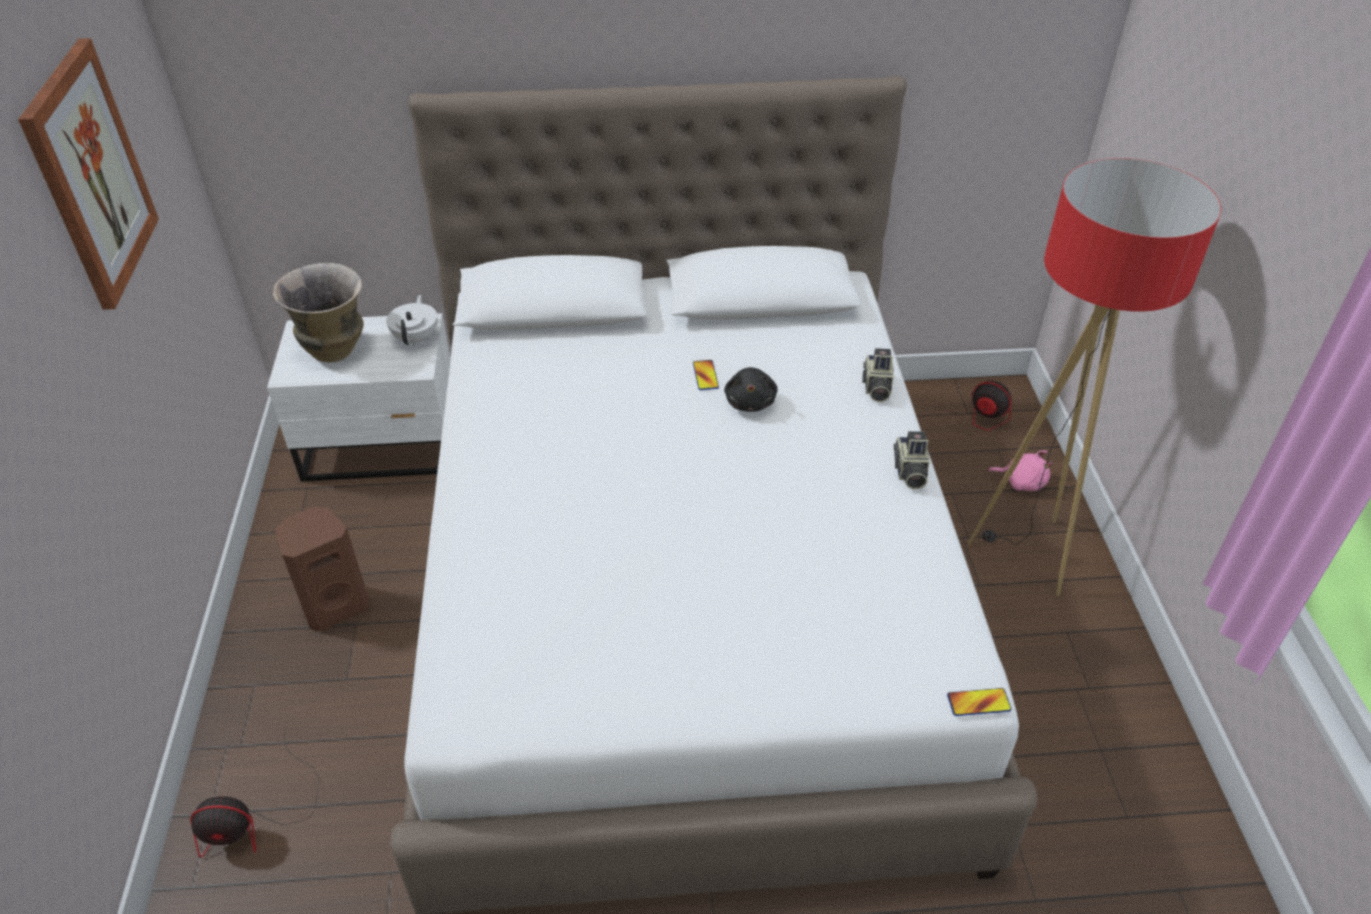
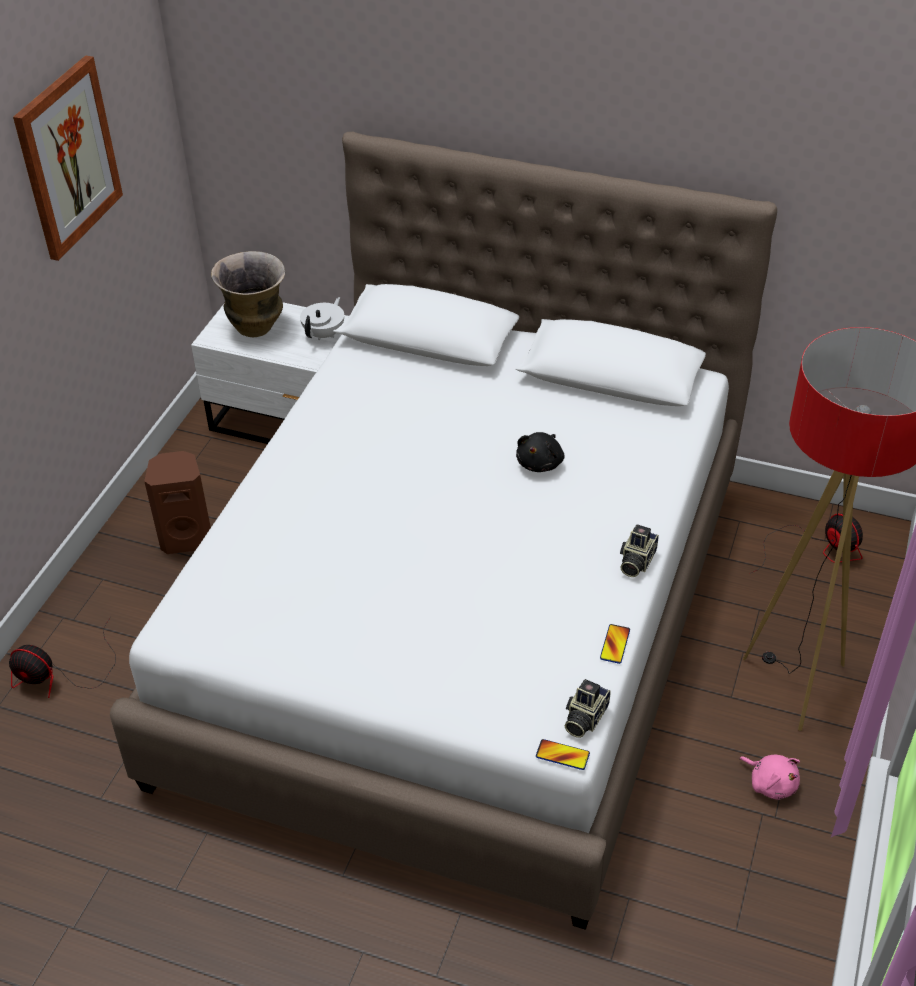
camera: 25 degrees right, 0 degrees up
(705, 376) = (517, 430): phone -> phone (615, 644)
(876, 388) = (658, 482): camera -> camera (584, 718)
(1021, 481) = (835, 619): pink plush toy -> pink plush toy (770, 783)

